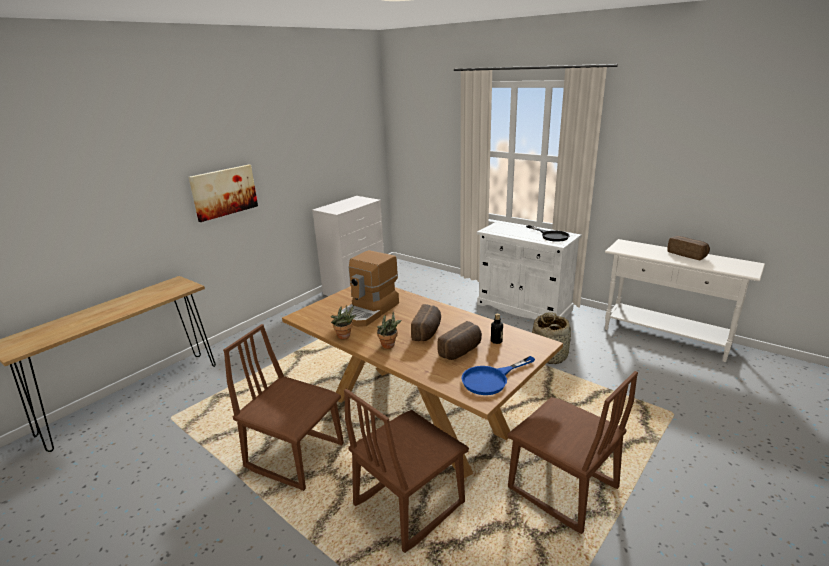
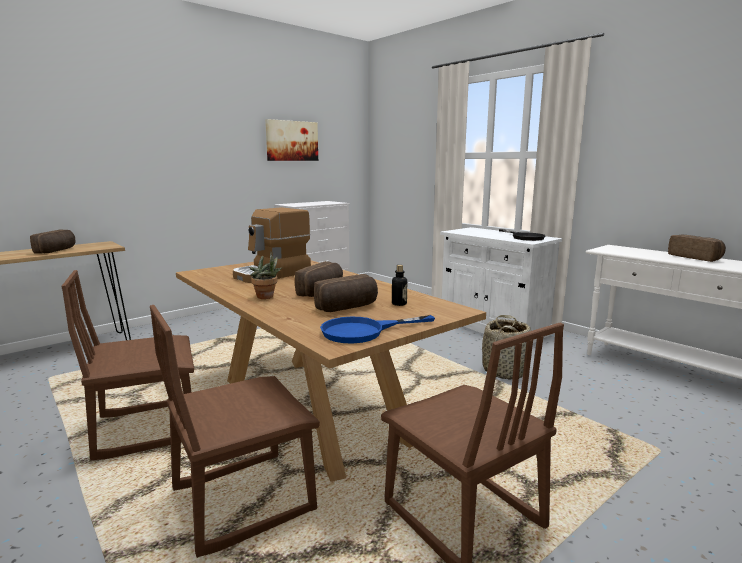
camera: 10 degrees right, 10 degrees down
(144, 300) = (57, 250): none -> bread
(224, 192) = (174, 165): picture -> picture (292, 141)
(295, 455) = (147, 428): brown chair -> brown chair turned 60 degrees counterclockwise
(345, 337) = (224, 288): potted plant -> none

